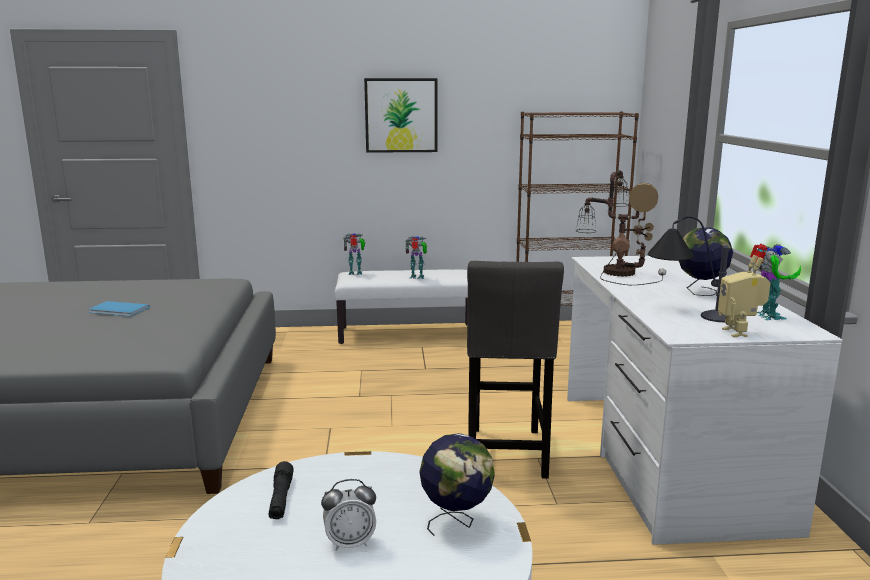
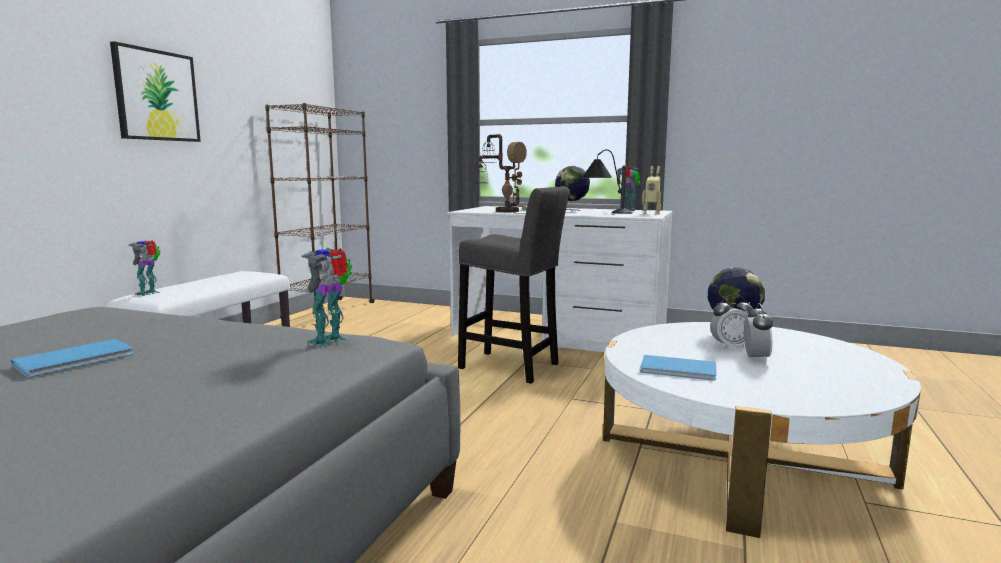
camera: 65 degrees left, 5 degrees down
(281, 498) = (680, 370): black flashlight -> blue book
(390, 523) = (730, 347): none -> alarm clock
(417, 277) = (229, 281): toy robot -> toy robot (331, 341)

